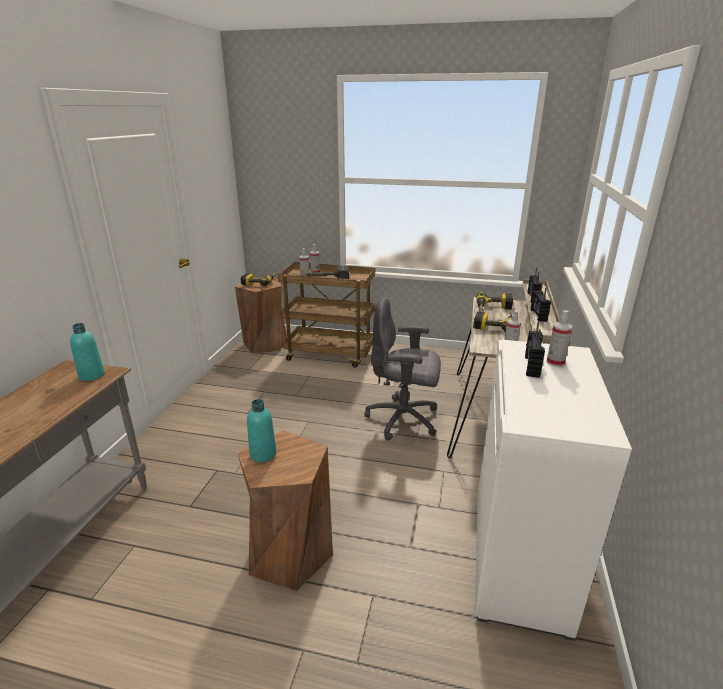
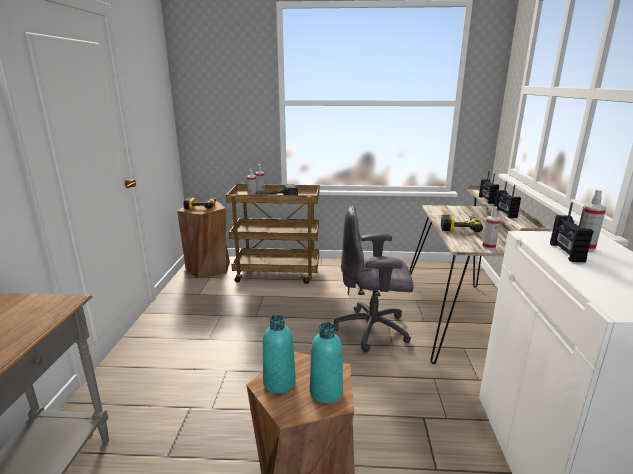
camera: 10 degrees left, 5 degrees down
(91, 375) = (42, 307): turquoise bottle -> turquoise bottle (326, 392)
(493, 308) = (447, 213): power drill -> none

